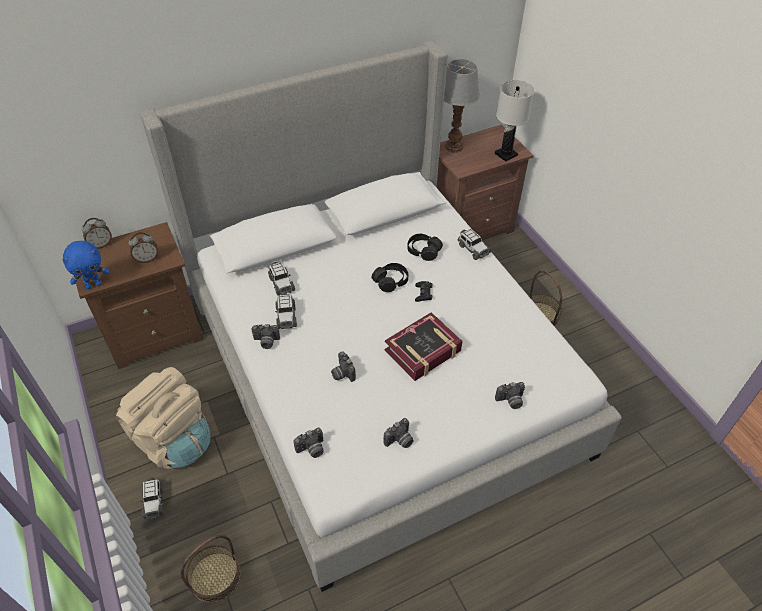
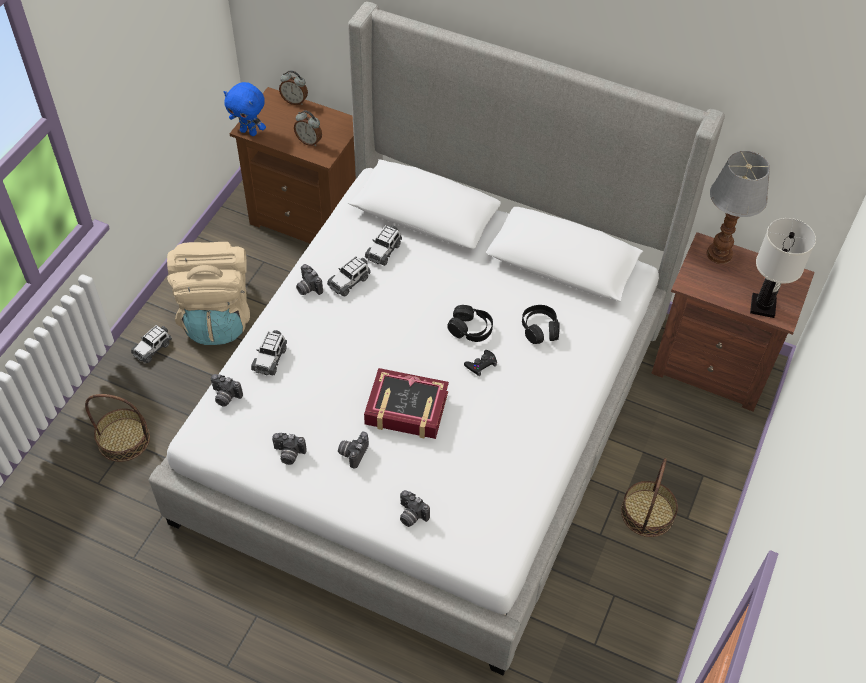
camera: 50 degrees right, 5 degrees up
(342, 373) = (322, 364): camera -> camera (353, 453)
(473, 249) = (587, 368): toy car -> toy car (270, 358)

